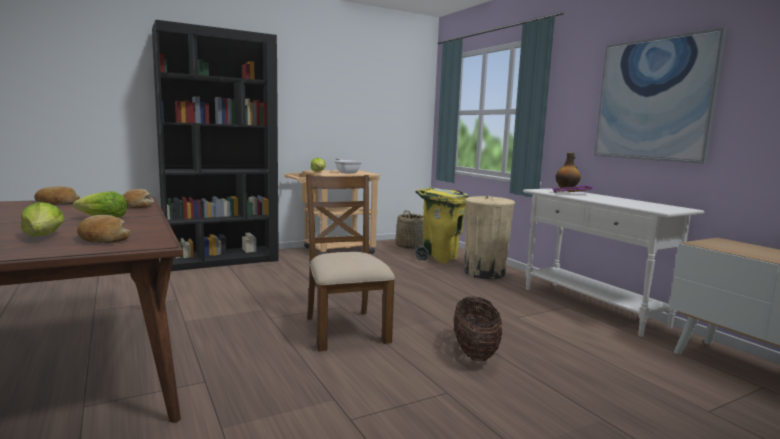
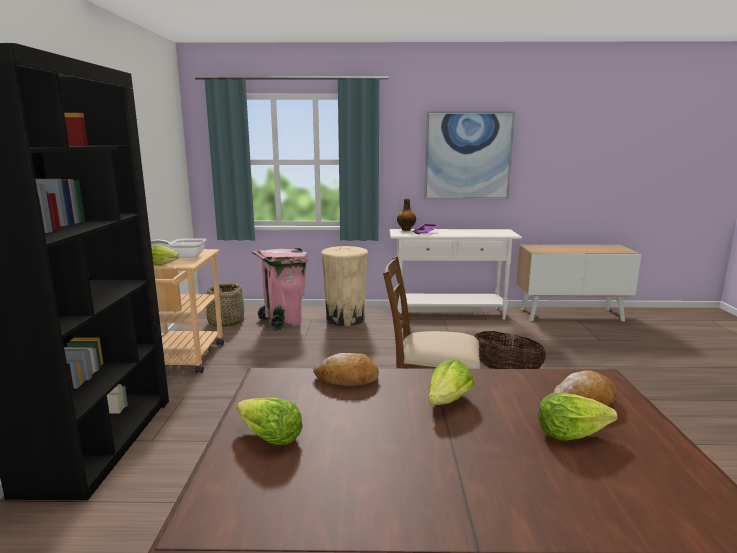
camera: 60 degrees left, 5 degrees up
(56, 203) = (269, 437): bread -> lettuce
(439, 258) = (283, 322): yellow trash can -> pink trash can

